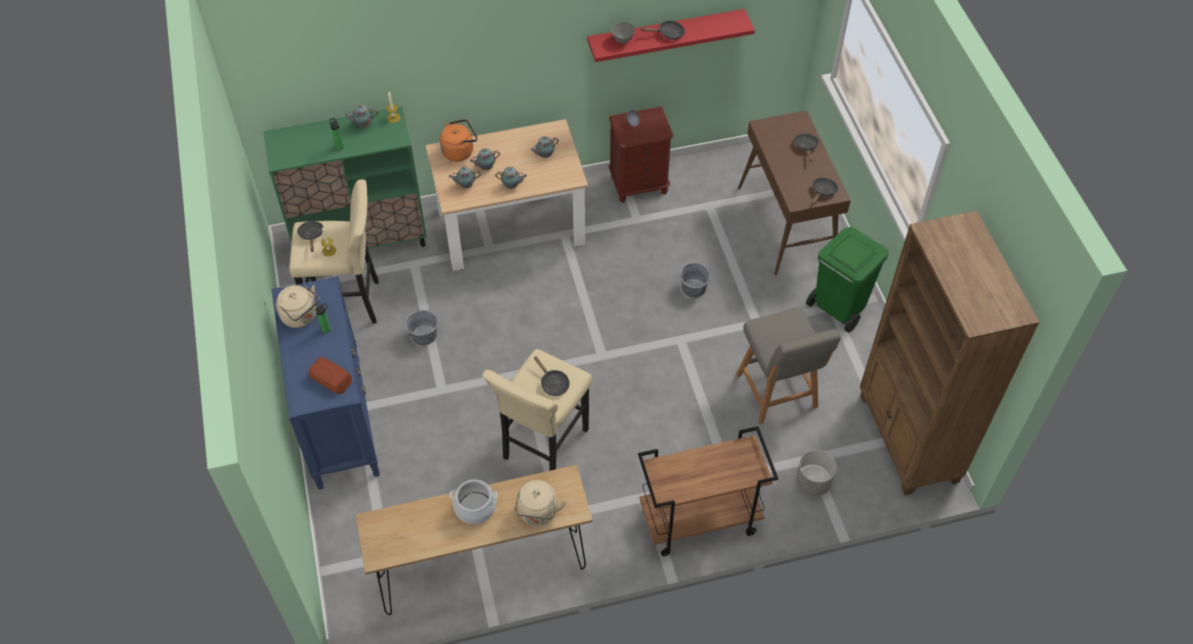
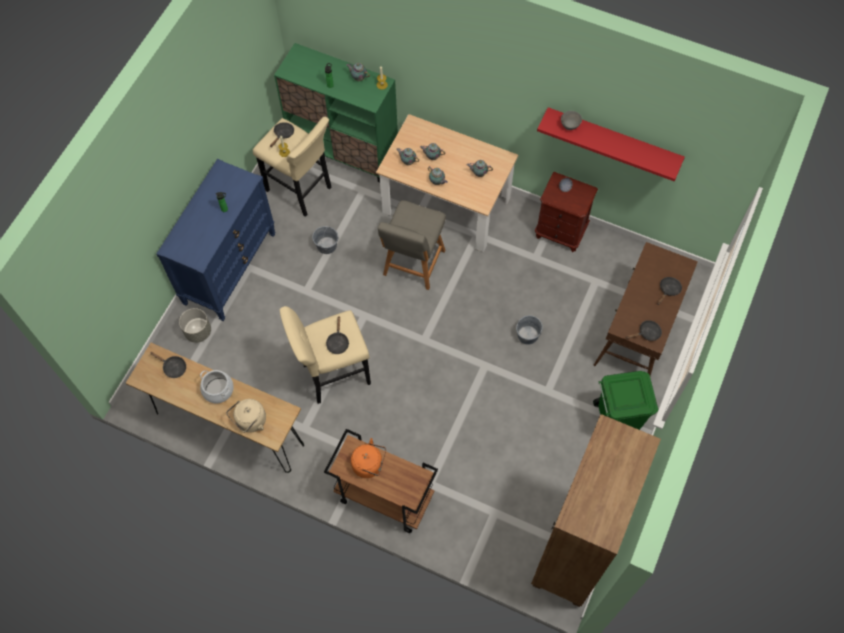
camera: 40 degrees right, 10 degrees up
(301, 317) = (218, 190): beige kettle -> none
(330, 378) = (200, 244): bread -> none
(459, 151) = (426, 133): orange kettle -> orange kettle (369, 465)
(668, 33) = (607, 141): black frying pan -> black frying pan (173, 367)
(778, 393) = (515, 451): grey chair -> grey chair (413, 264)
(813, 482) = (480, 529): grey planter -> grey planter (198, 332)

